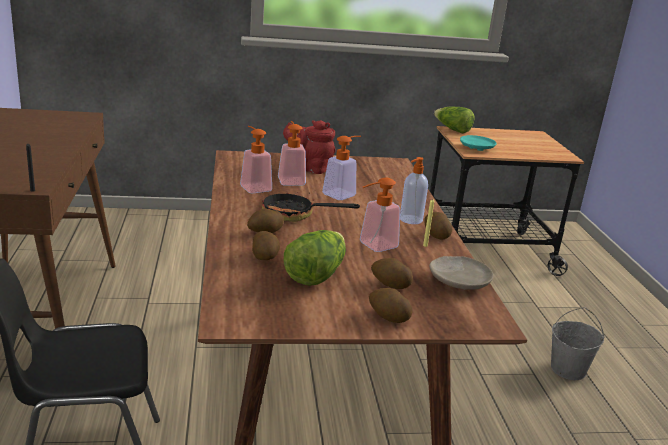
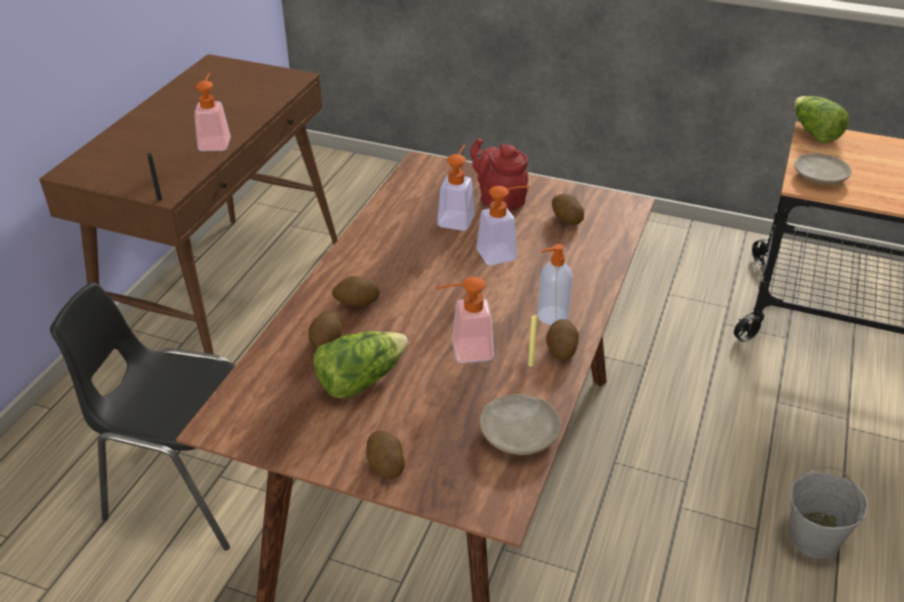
camera: 30 degrees right, 15 degrees up
(253, 186) = (403, 223): soap dispenser -> soap dispenser (216, 141)
(295, 215) = (414, 281): frying pan -> none
(390, 284) = (430, 417): potato -> potato (566, 219)
(476, 148) = (819, 176): turquoise plate -> beige plate

